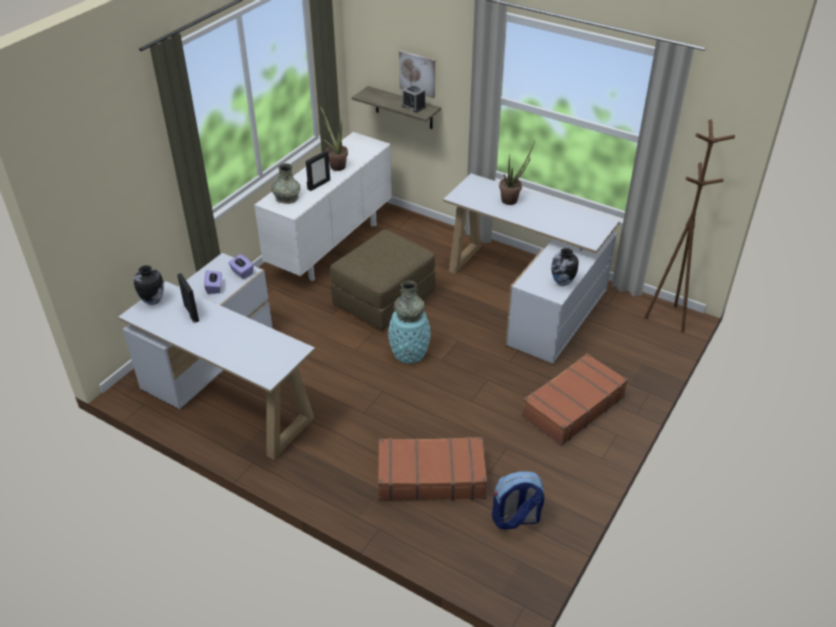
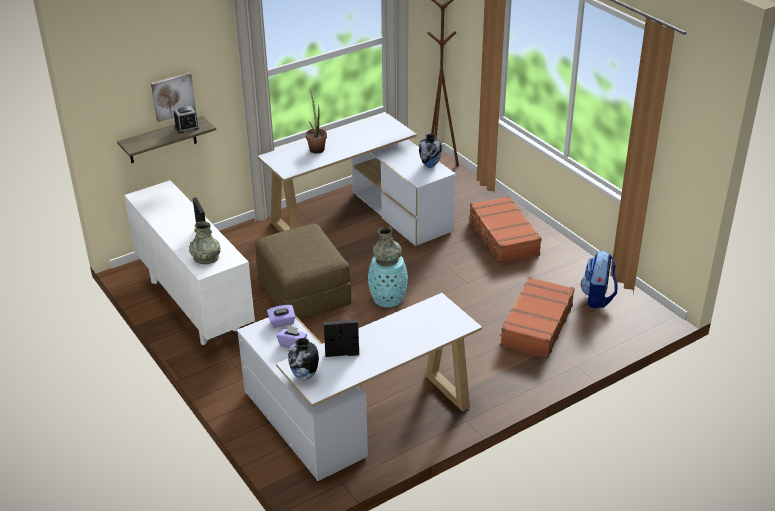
camera: 65 degrees left, 5 degrees down
(336, 165) = (177, 218): potted plant -> none

